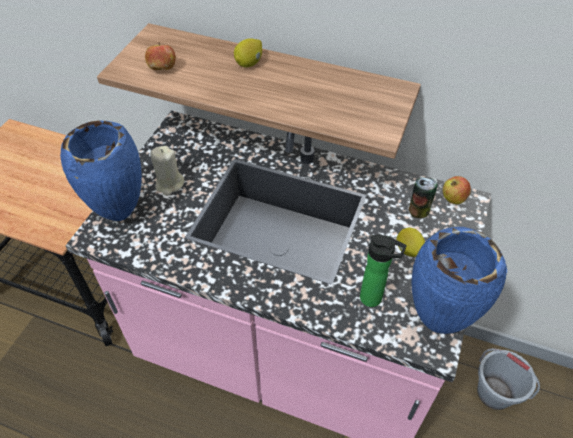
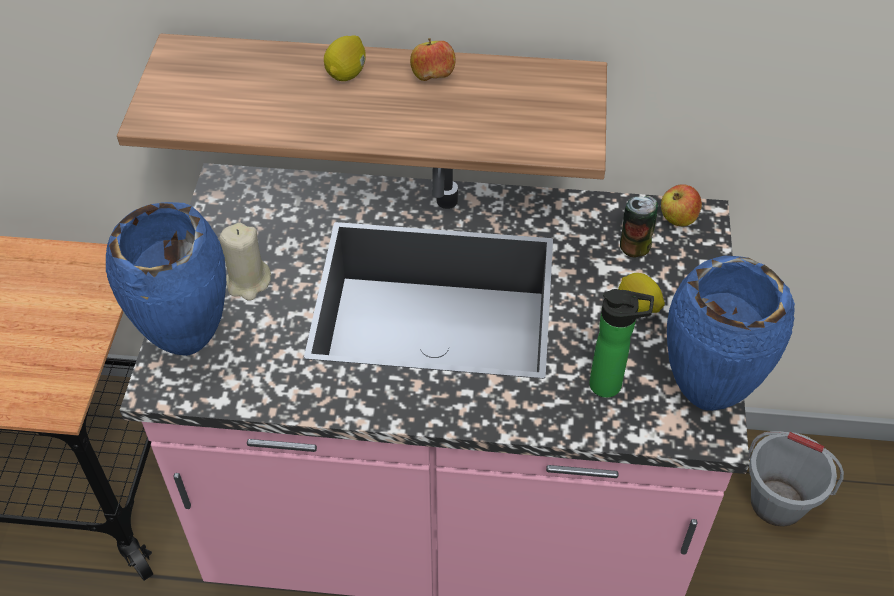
camera: 15 degrees left, 0 degrees up
(162, 69) = (217, 105): apple -> apple (433, 77)

